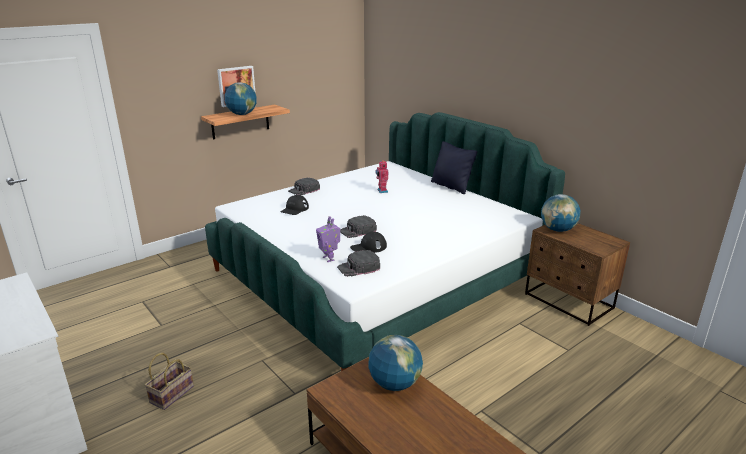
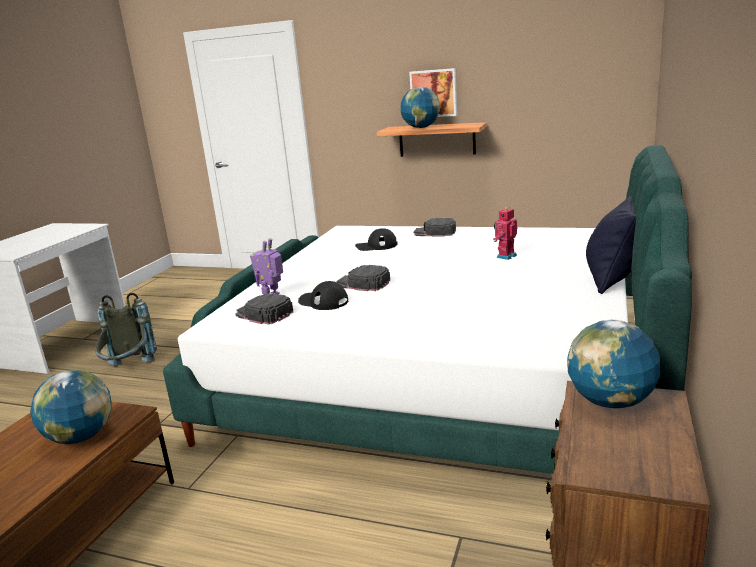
camera: 60 degrees right, 5 degrees down
(172, 393) = (129, 370): basket -> grey backpack

